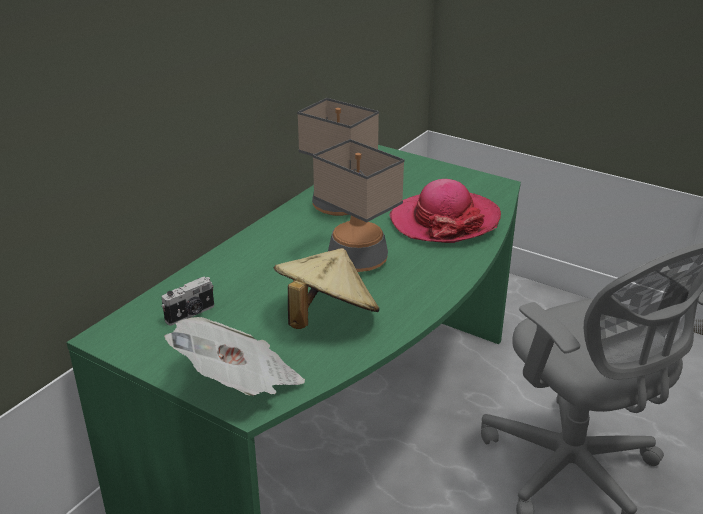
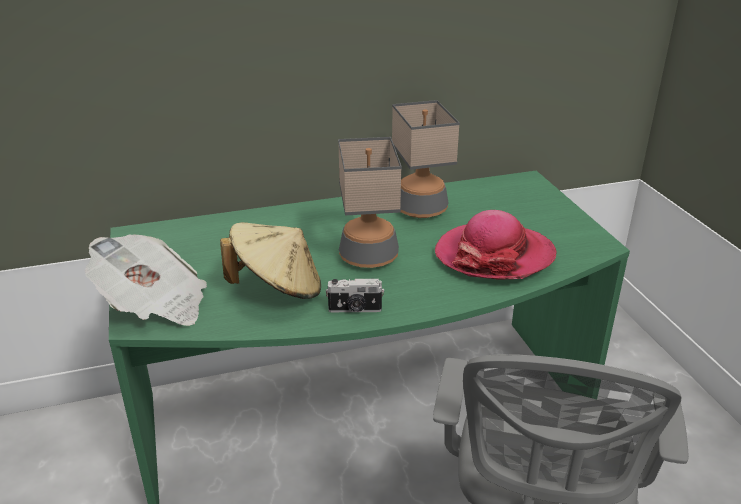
camera: 40 degrees right, 0 degrees up
(191, 314) = (199, 243): camera -> camera (355, 310)

